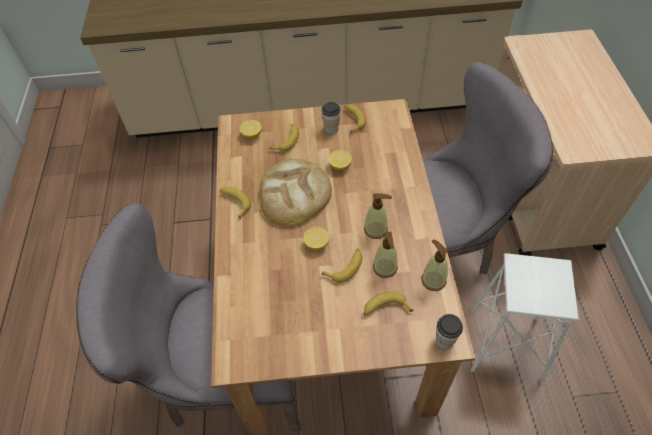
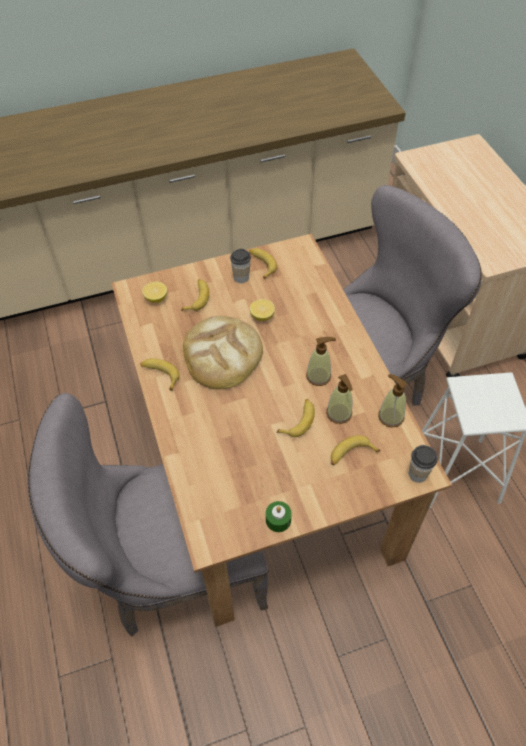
camera: 15 degrees left, 0 degrees up
(300, 356) = (278, 520): none -> green candle
(316, 244) = (261, 402): lemon -> none

